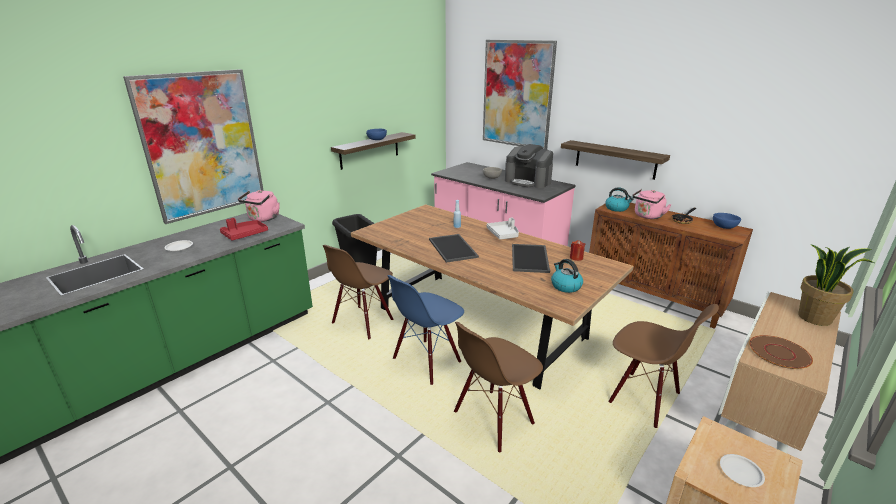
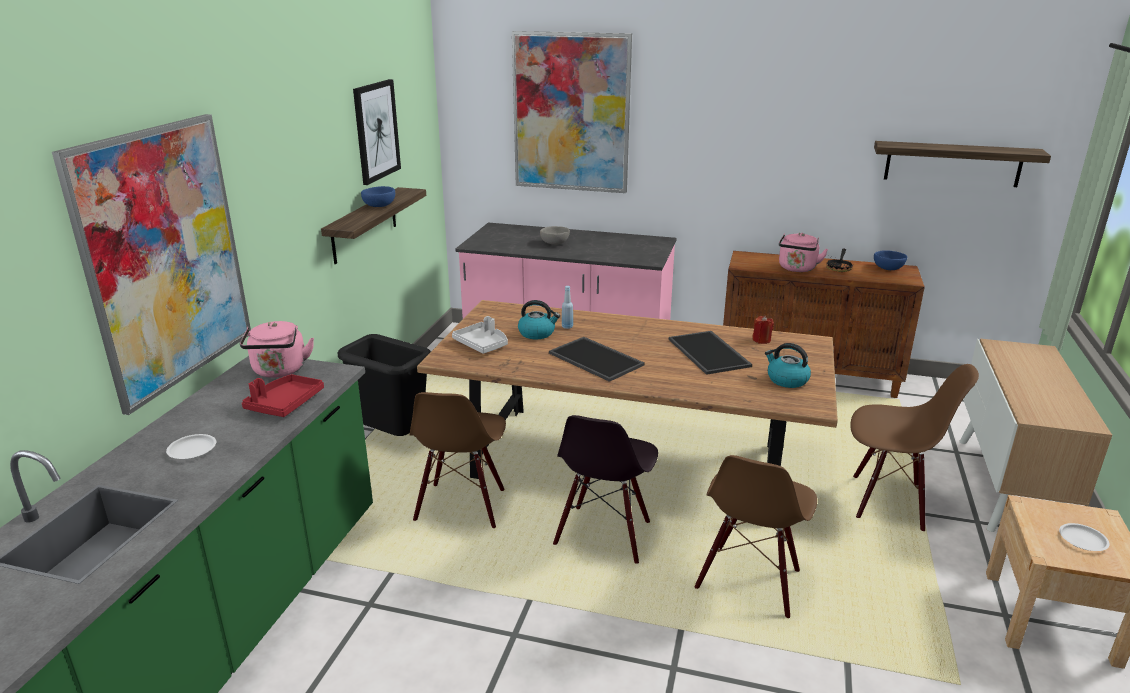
camera: 25 degrees left, 0 degrees up
(385, 95) = (376, 131): none -> picture
(427, 361) = (604, 534): blue chair -> black chair
(503, 234) = (641, 326): grey tray -> grey tray (482, 344)
(528, 181) = (611, 242): coffee machine -> none
(615, 159) = (732, 196): shelf -> shelf (952, 164)
(617, 208) = (752, 264): kettle -> kettle (537, 333)
(779, 353) = (1044, 405): brown plate -> none
(815, 318) = (1040, 358): potted plant -> none

